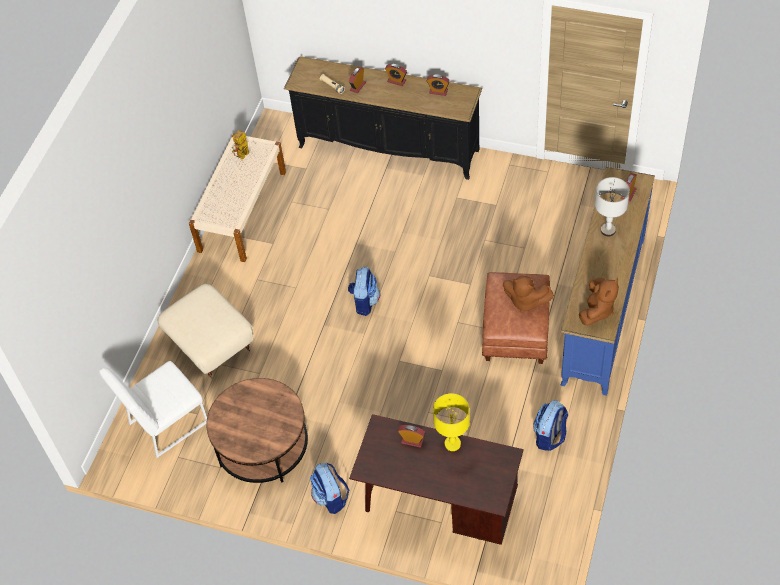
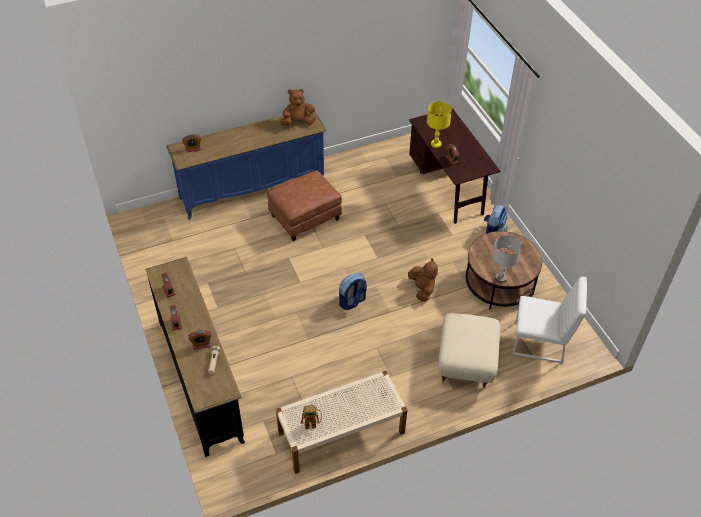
camera: 135 degrees left, 5 degrees down
(525, 301) = (300, 186): brown plush toy -> brown plush toy (422, 289)
(550, 436) = (361, 169): backpack -> none
(608, 230) = (232, 144): grey table lamp -> grey table lamp (500, 278)

